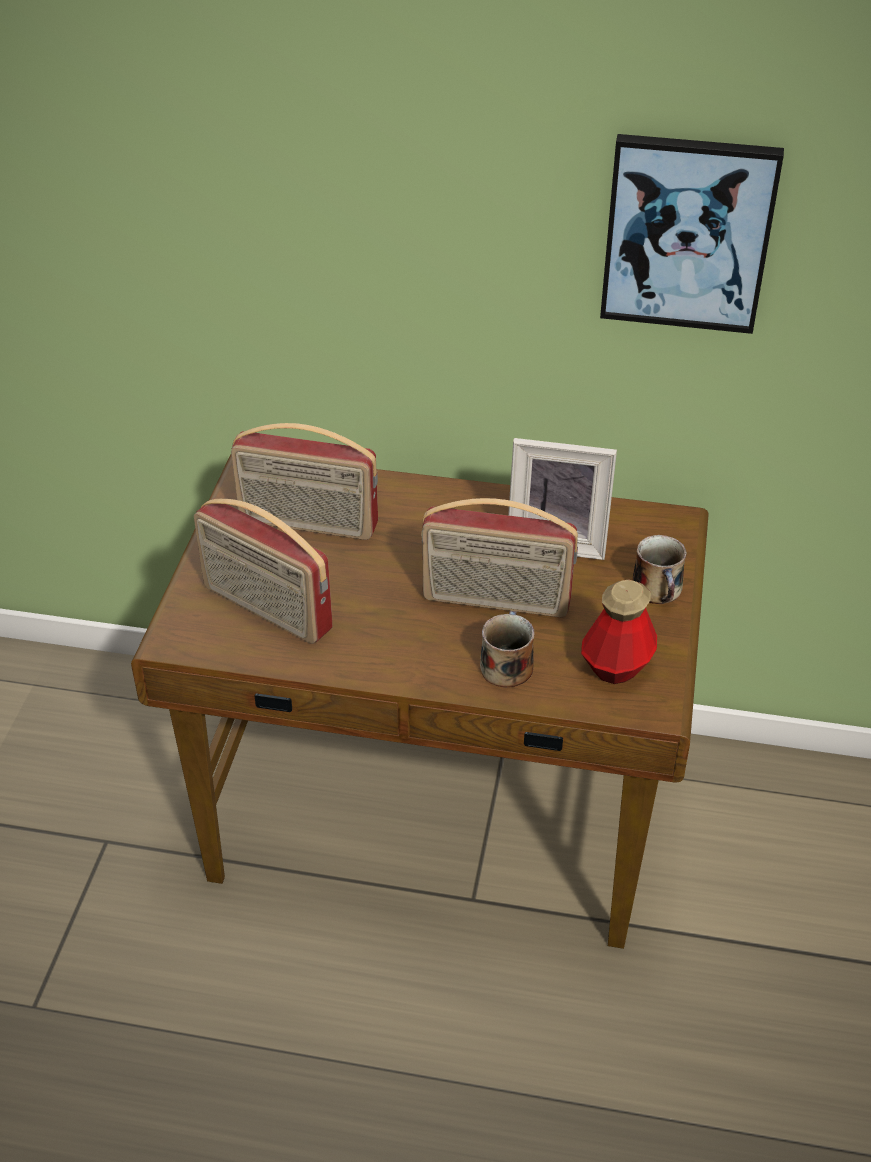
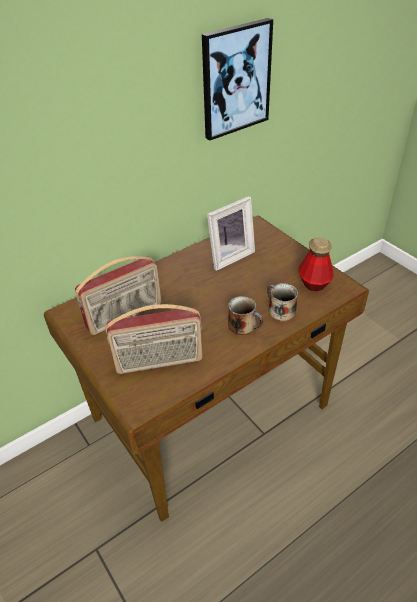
camera: 45 degrees left, 0 degrees up
(496, 601) = (242, 291): radio -> none
(658, 589) = (286, 249): mug -> mug (244, 325)

